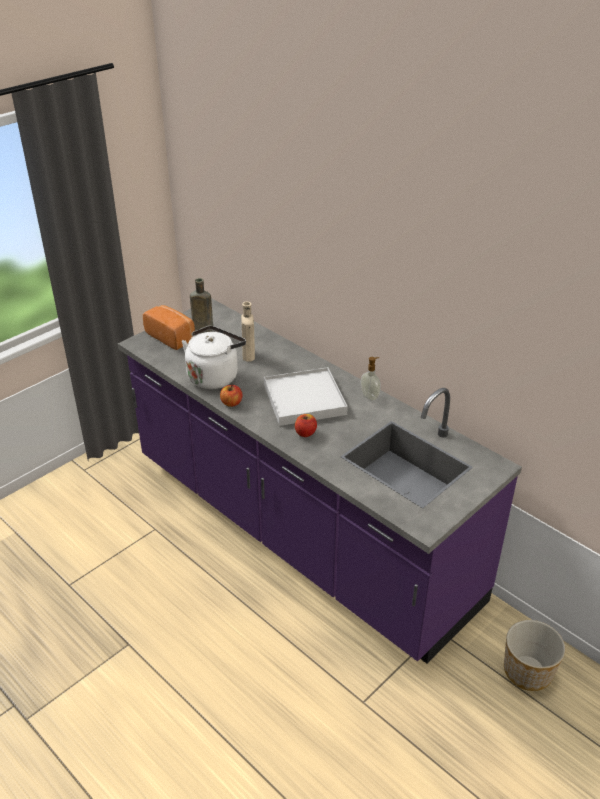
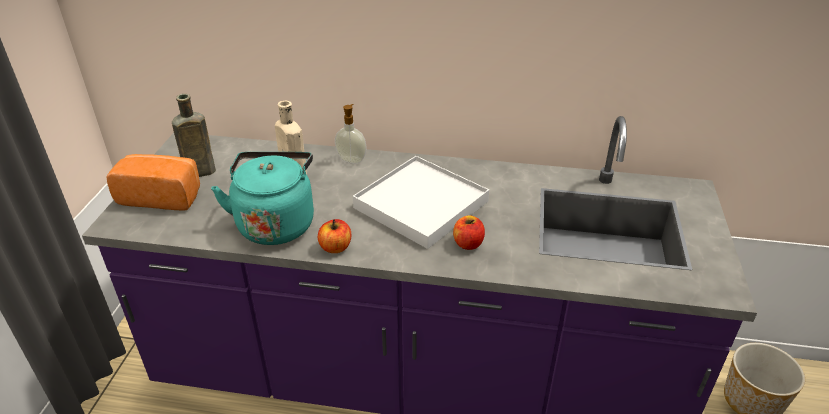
camera: 35 degrees left, 0 degrees up
(214, 376) = (276, 223): white kettle -> turquoise kettle
(370, 396) = (488, 171): soap dispenser -> soap dispenser (352, 159)

